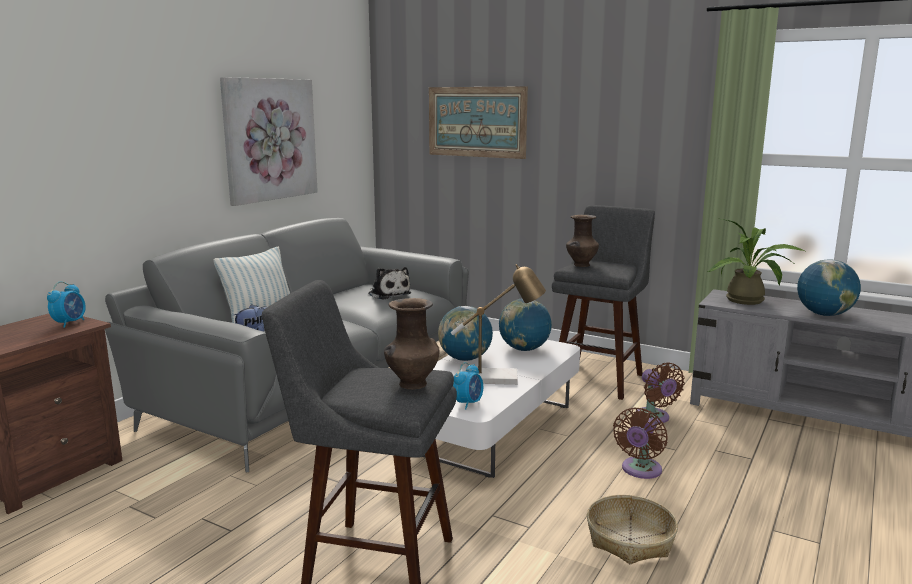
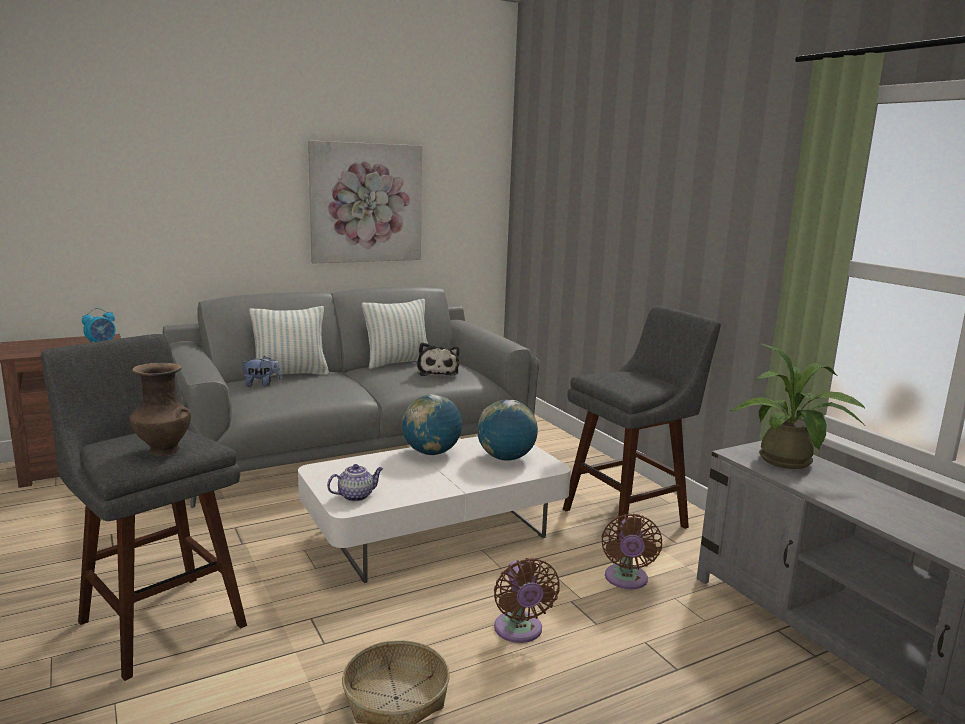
camera: 30 degrees right, 0 degrees up
(338, 294) = (398, 363): none -> pillow
(468, 403) = (356, 496): alarm clock -> teapot
(476, 122) = (584, 197): picture -> none
(501, 378) = (430, 480): table lamp -> none
(581, 265) = (606, 375): brown vase -> none
(640, 470) = (519, 631): brown fan -> brown fan turned 75 degrees counterclockwise
(824, 315) = (865, 505): globe -> none

